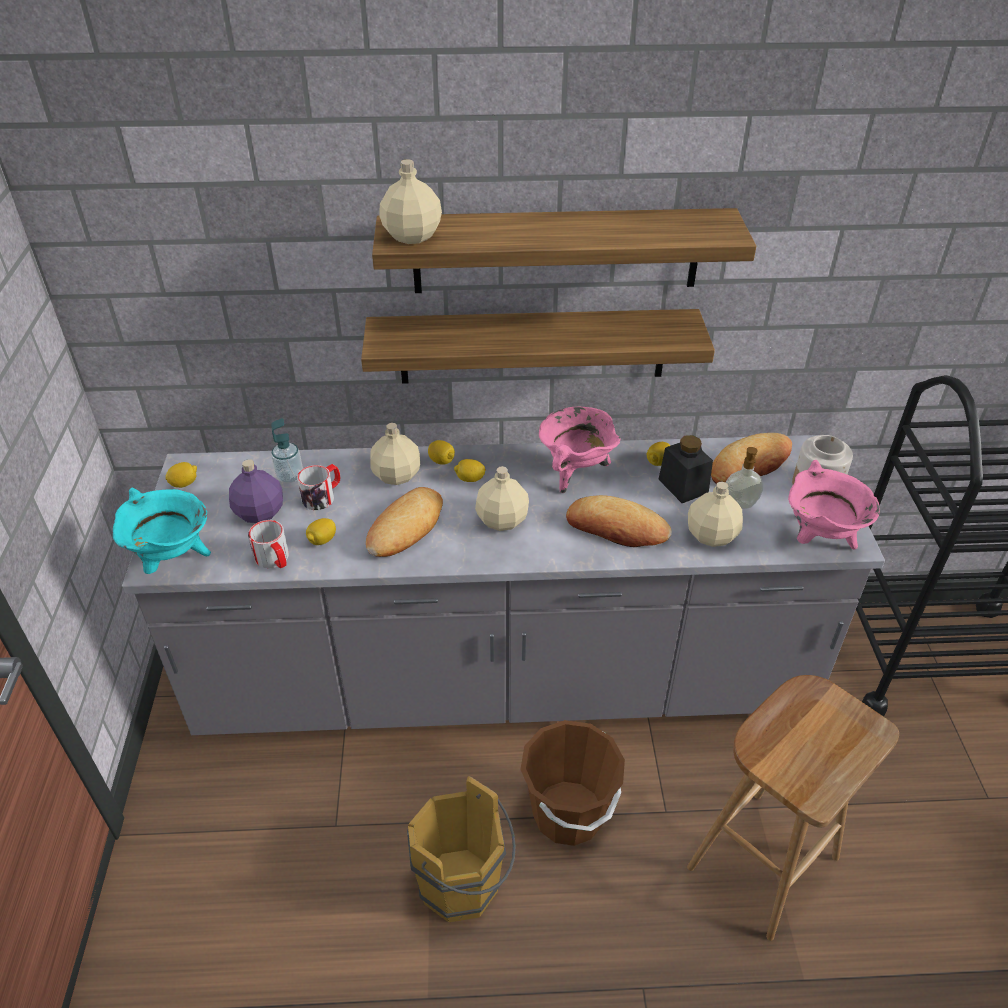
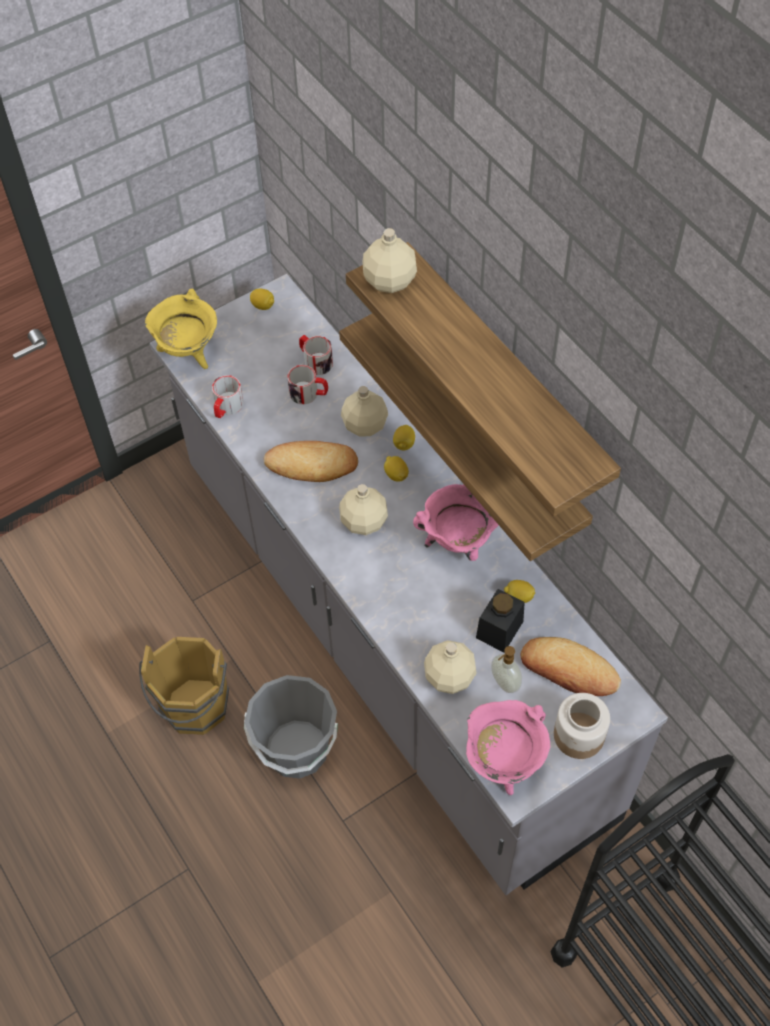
camera: 60 degrees right, 15 degrees up
(173, 560) = (188, 353): turquoise cooking pot -> yellow cooking pot
(259, 513) = (264, 368): purple bottle -> none
(290, 476) = (315, 361): soap dispenser -> mug
(322, 540) = (264, 423): lemon -> none
(568, 813) = (296, 749): brown bucket -> grey bucket
(616, 528) = (409, 604): bread -> none
(763, 860) = (343, 914): brown stool -> none

